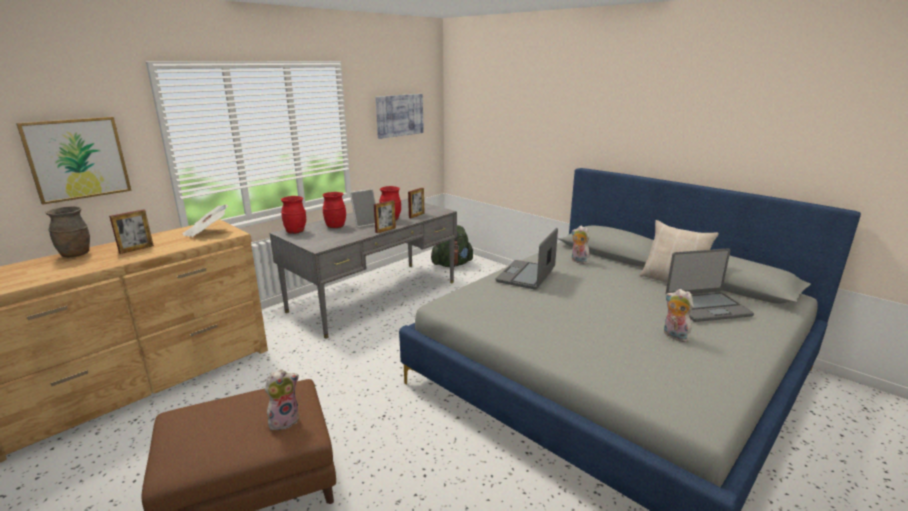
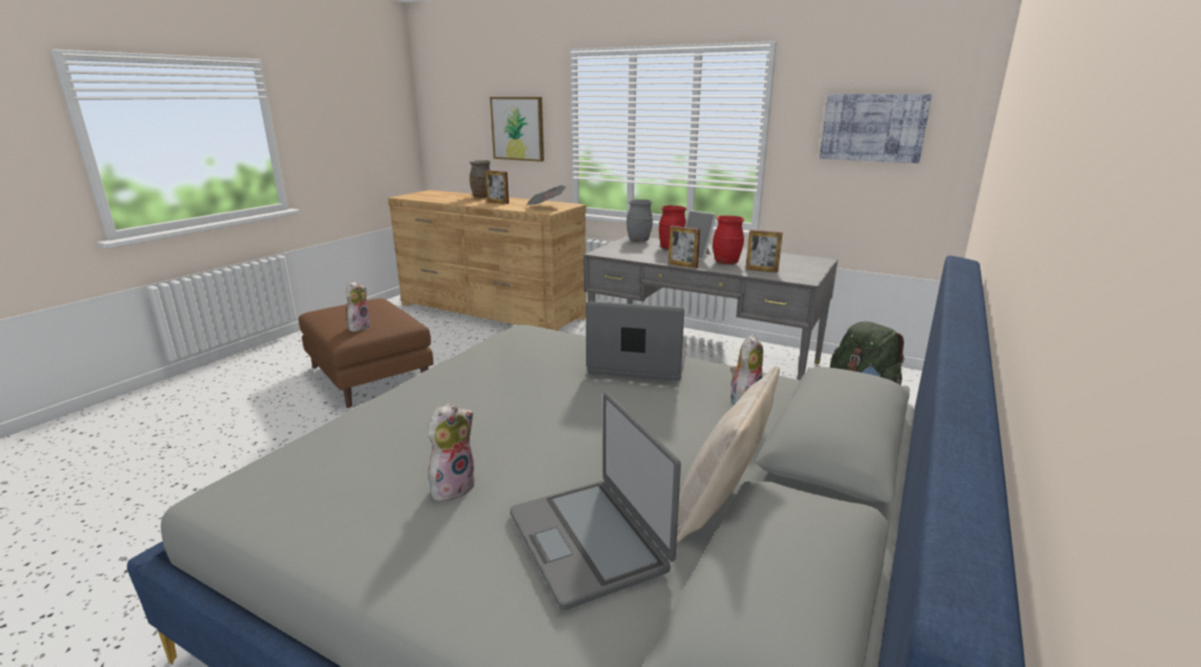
camera: 75 degrees right, 0 degrees up
(284, 420) = (359, 327): plush toy -> plush toy turned 105 degrees counterclockwise
(295, 232) = (639, 240): red vase -> grey vase

